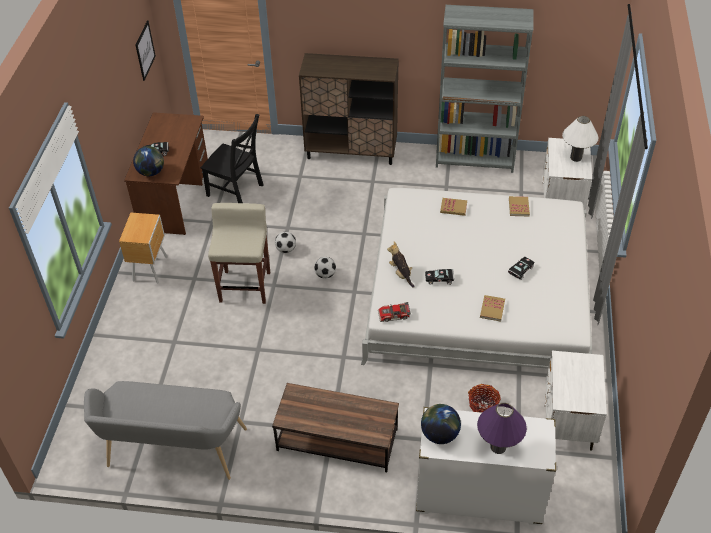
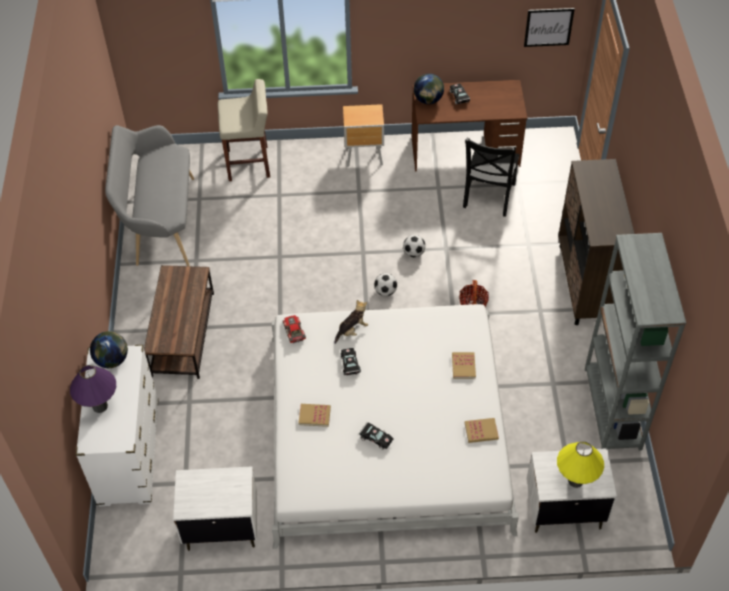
camera: 80 degrees right, 5 degrees up
(245, 286) = (356, 231): beige stool -> beige stool (249, 163)
(483, 405) = (235, 448): basket -> basket (473, 304)
(576, 157) = (575, 480): white table lamp -> yellow table lamp

